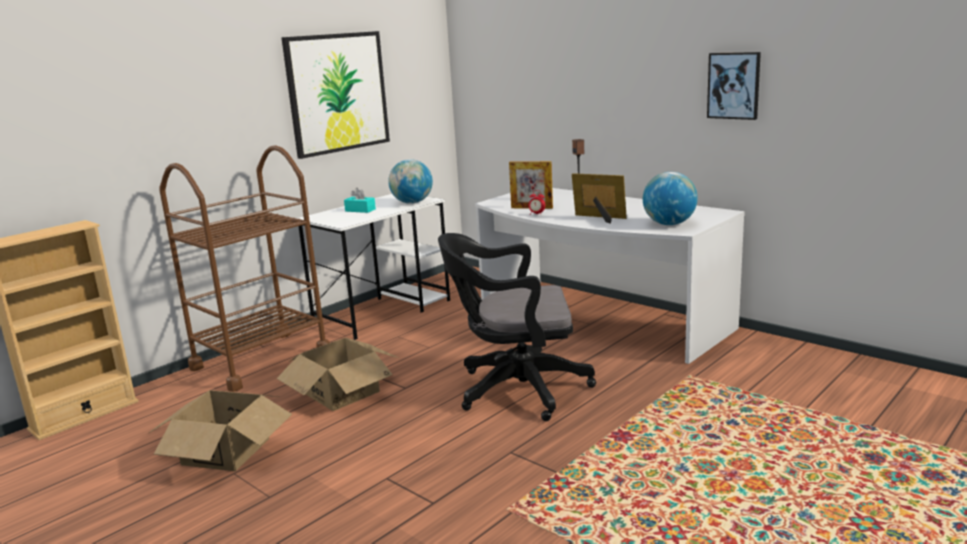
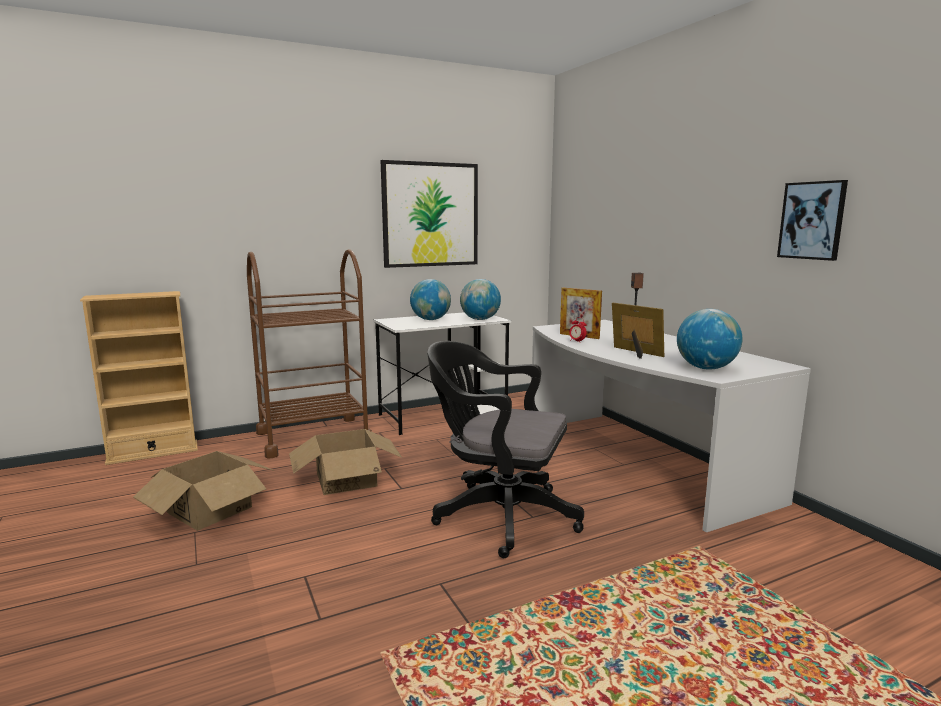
camera: 20 degrees right, 5 degrees down
(360, 210) = (430, 319): turquoise tissue box -> globe

